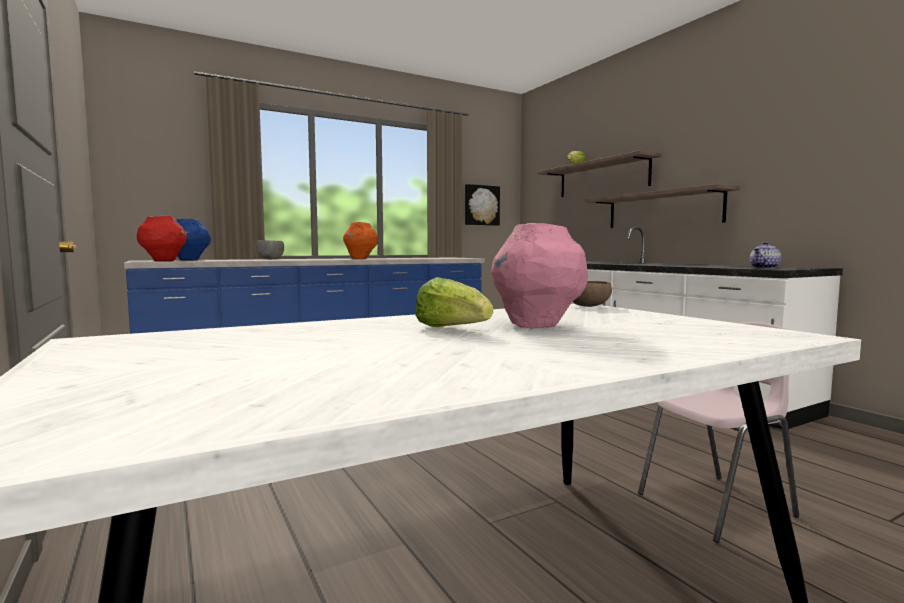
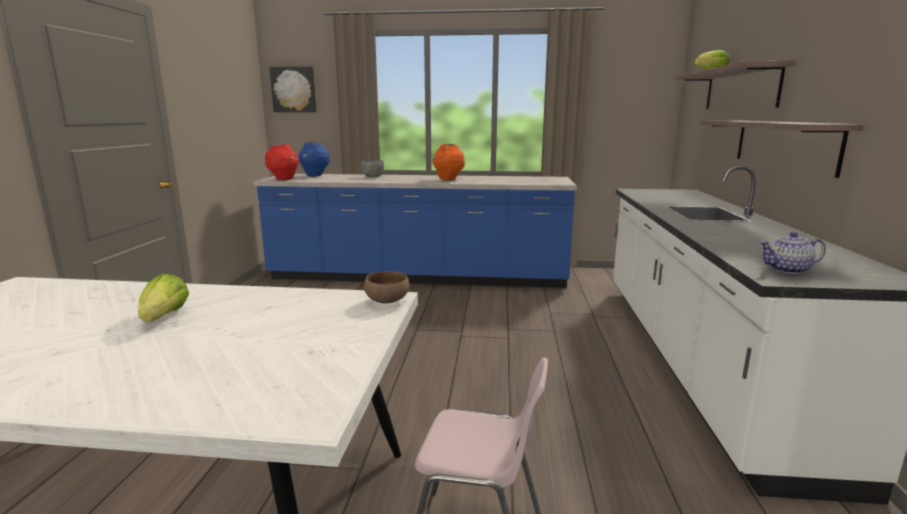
camera: 35 degrees right, 10 degrees up
(481, 205) = (620, 115): picture -> picture (294, 89)
(537, 326) = (221, 328): pink vase -> none

